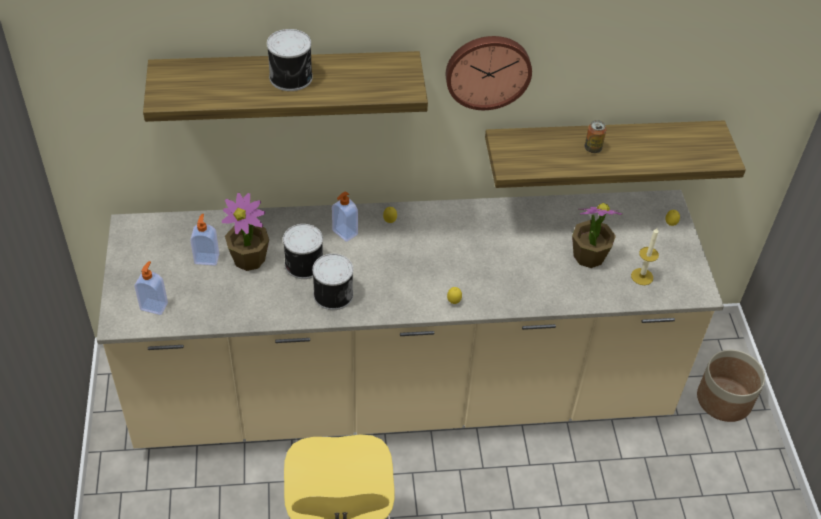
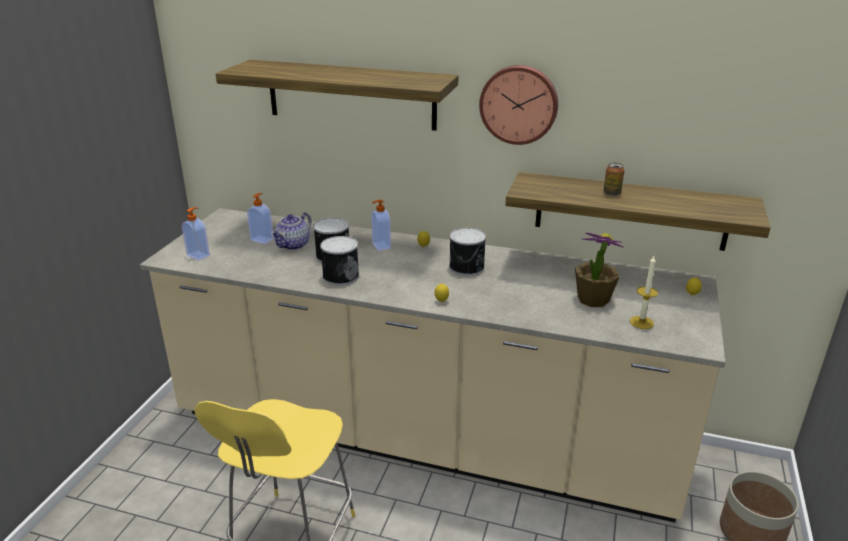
camera: 25 degrees right, 20 degrees down
(249, 259) = (293, 245): potted plant -> teapot
(292, 77) = (342, 73): can -> can (467, 267)

